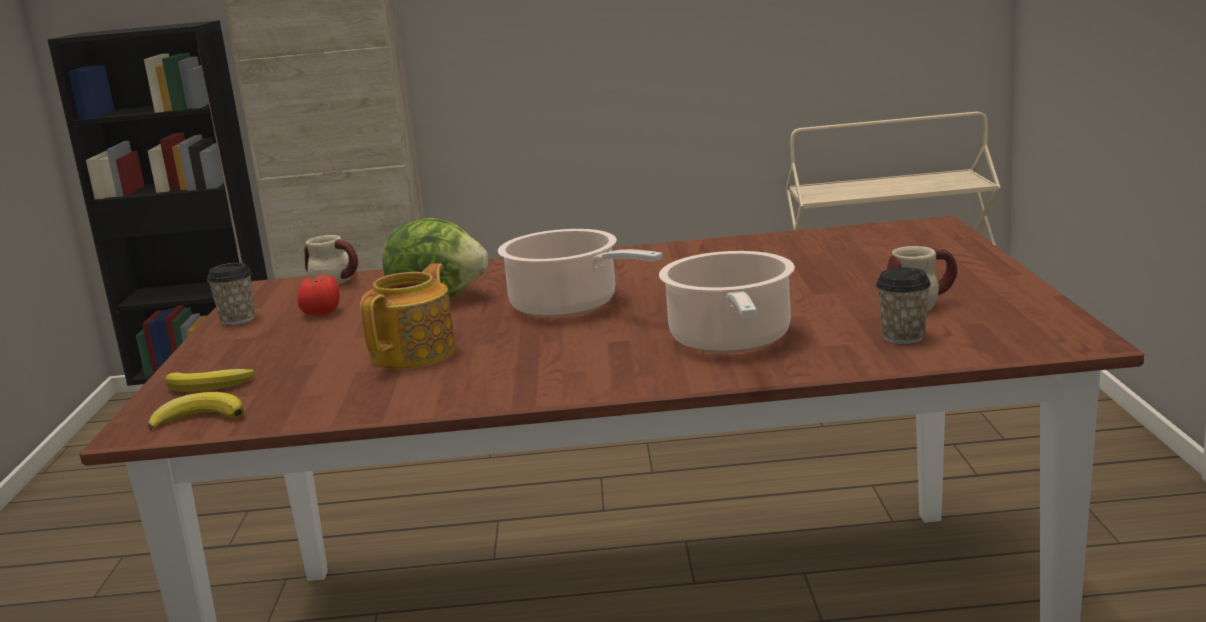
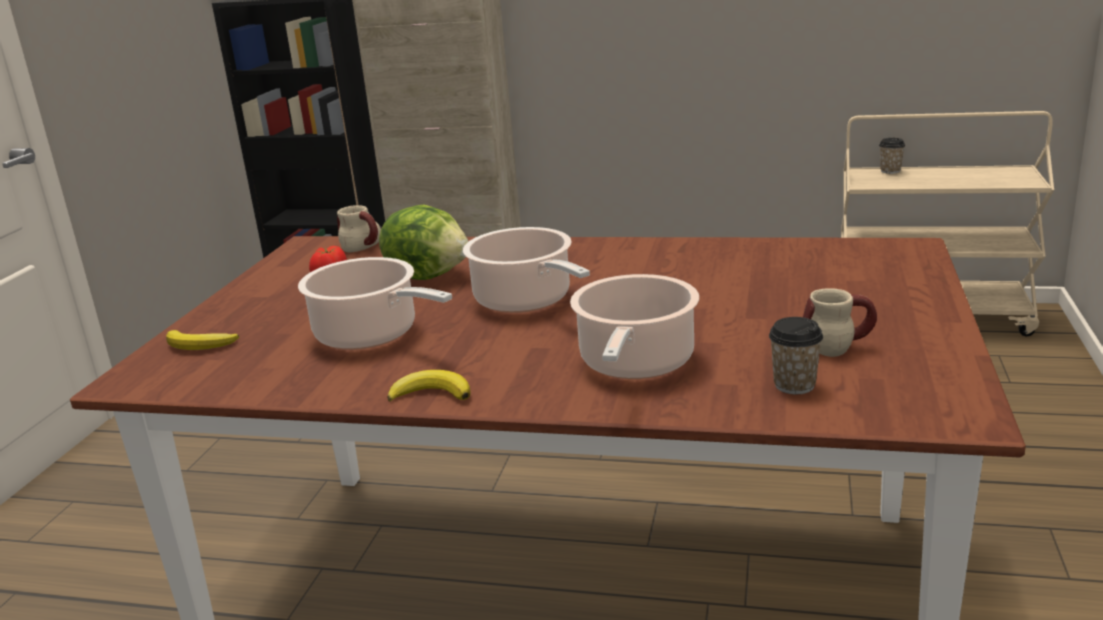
camera: 15 degrees right, 5 degrees up
(199, 417) = (170, 377): banana -> banana (431, 393)
(237, 319) = (266, 276): cup -> cup (890, 171)
(415, 353) = (371, 335): teapot -> cooking pot

